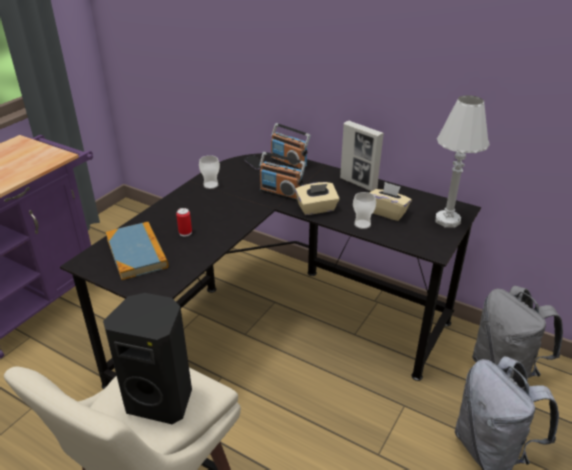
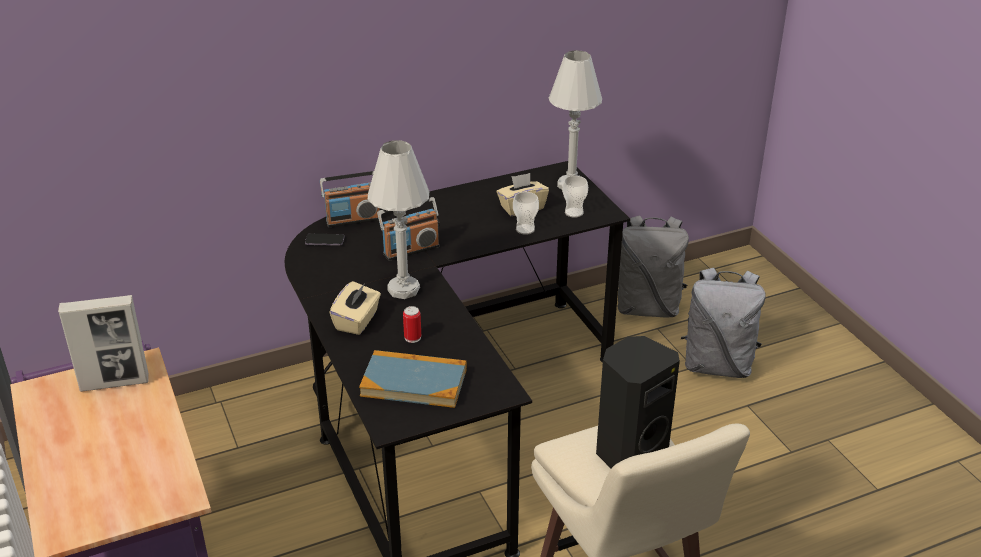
camera: 55 degrees left, 0 degrees up
(211, 185) = (333, 287): cup -> cup (574, 212)
(234, 208) = (403, 289): none -> white table lamp
(316, 209) = (467, 242): beige tissue box -> beige tissue box (357, 321)
(358, 183) = (452, 199): picture frame -> picture frame (115, 383)

